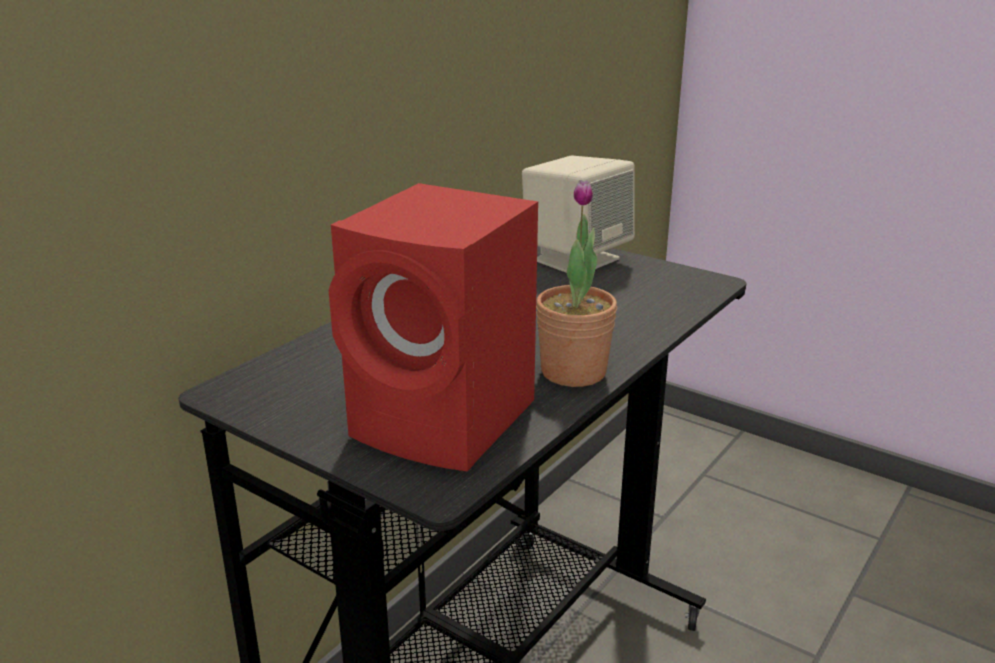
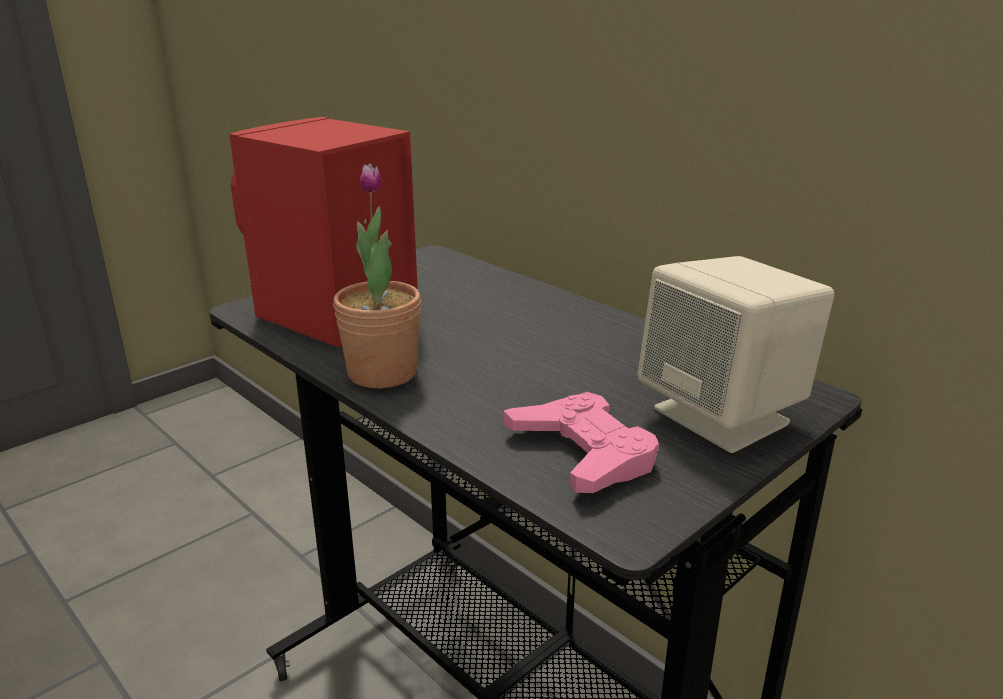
camera: 100 degrees right, 0 degrees up
(647, 294) = (583, 452): none -> pink game controller

